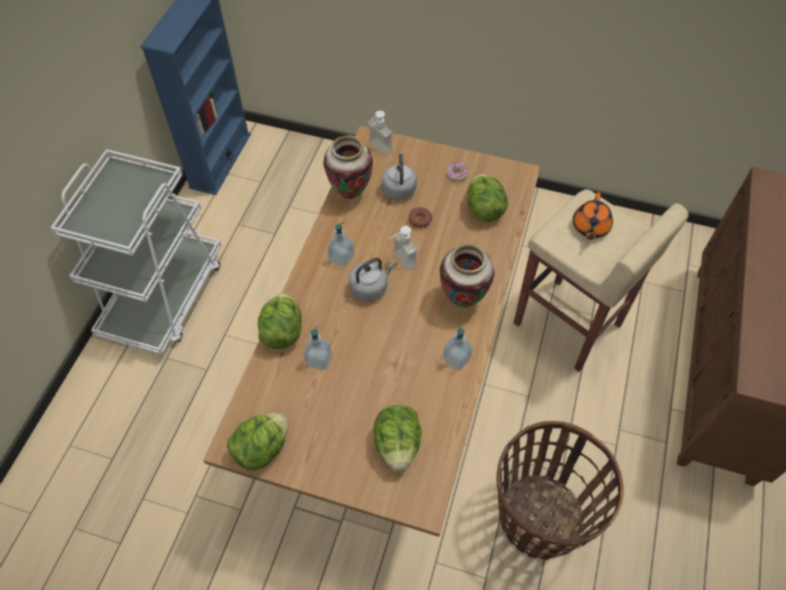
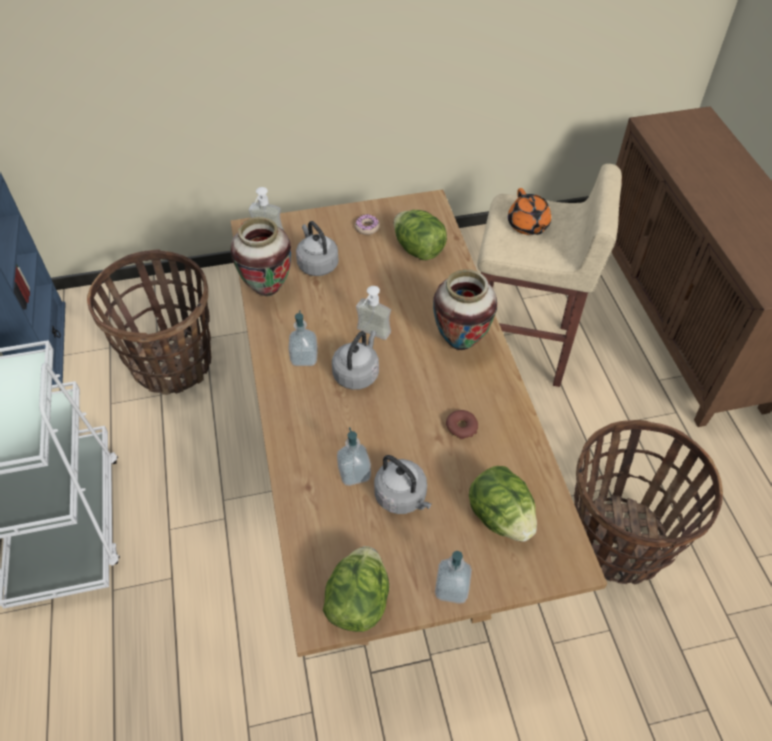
camera: 30 degrees left, 5 degrees down
(282, 332) = (292, 464): lettuce -> none
(296, 213) = (172, 363): none -> basket
(339, 394) = (402, 497): none -> grey kettle
(420, 220) = (361, 285): donut -> donut (461, 427)
(456, 359) = (496, 402): soap dispenser -> soap dispenser (451, 588)

